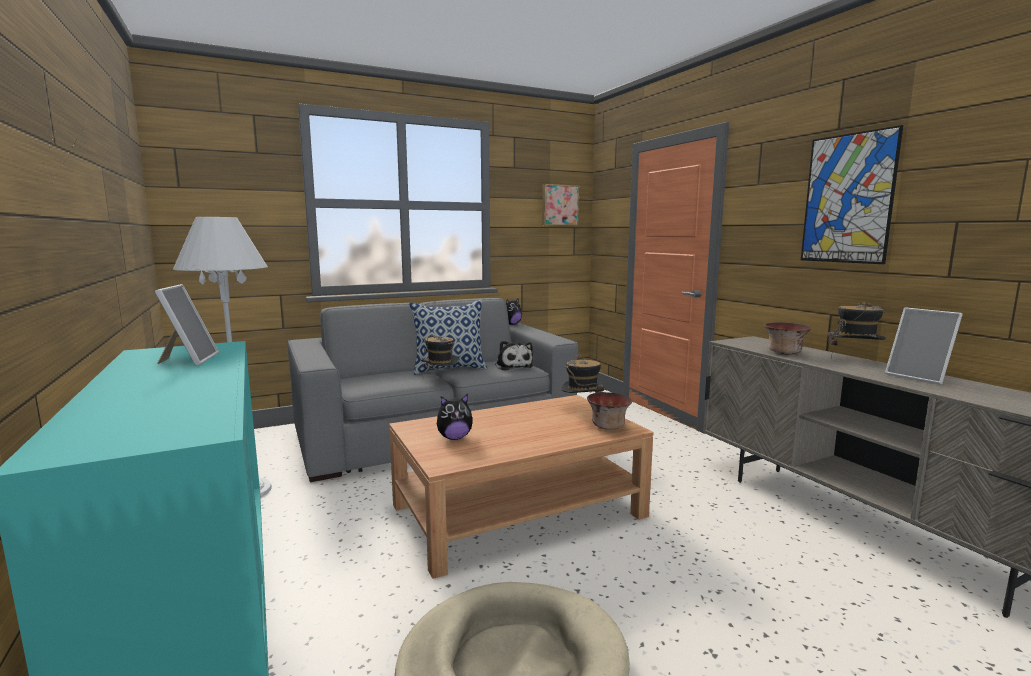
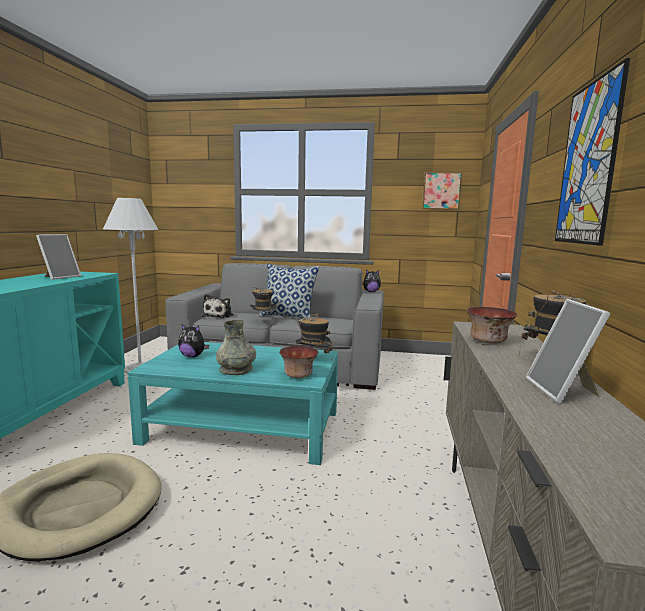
camera: 35 degrees right, 0 degrees up
(513, 366) = (333, 322): plush toy -> plush toy (219, 316)
(519, 510) = (244, 426): brown coffee table -> turquoise coffee table
(539, 438) = (236, 369): none -> grey vase

